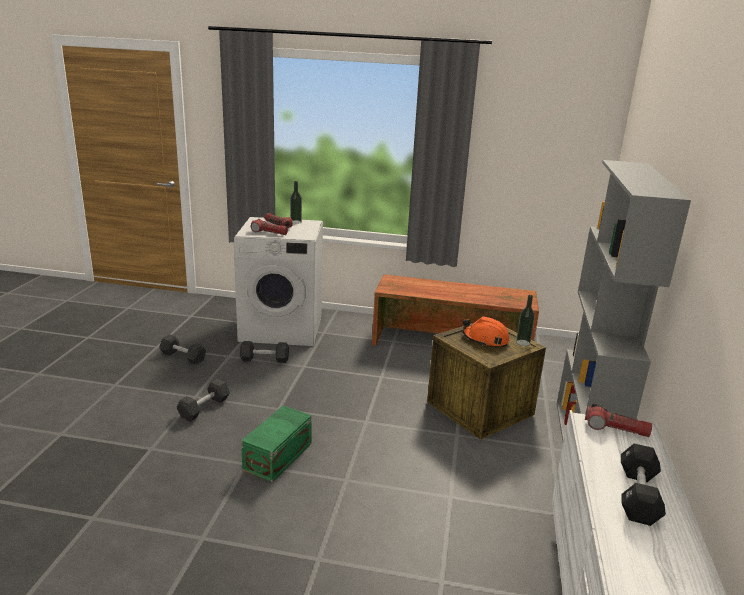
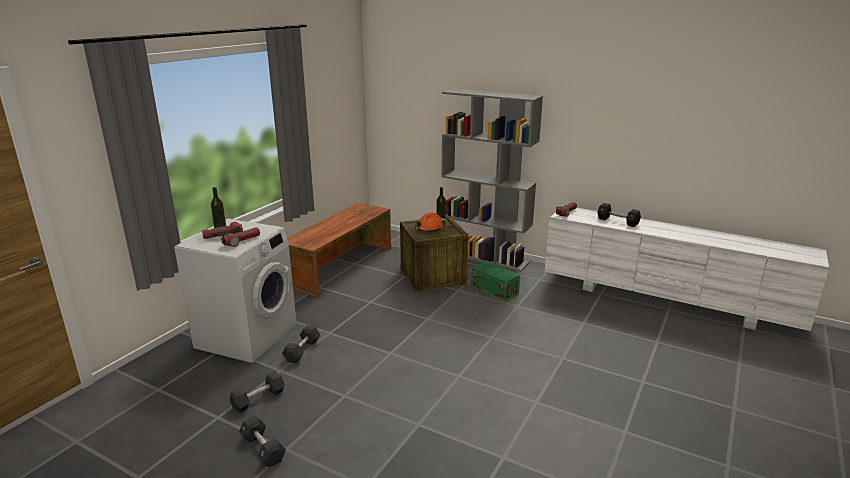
camera: 70 degrees left, 0 degrees up
(204, 408) = (368, 391): black dumbbell -> black dumbbell (263, 449)
(279, 456) = (455, 360): green storage box -> green storage box (494, 290)

